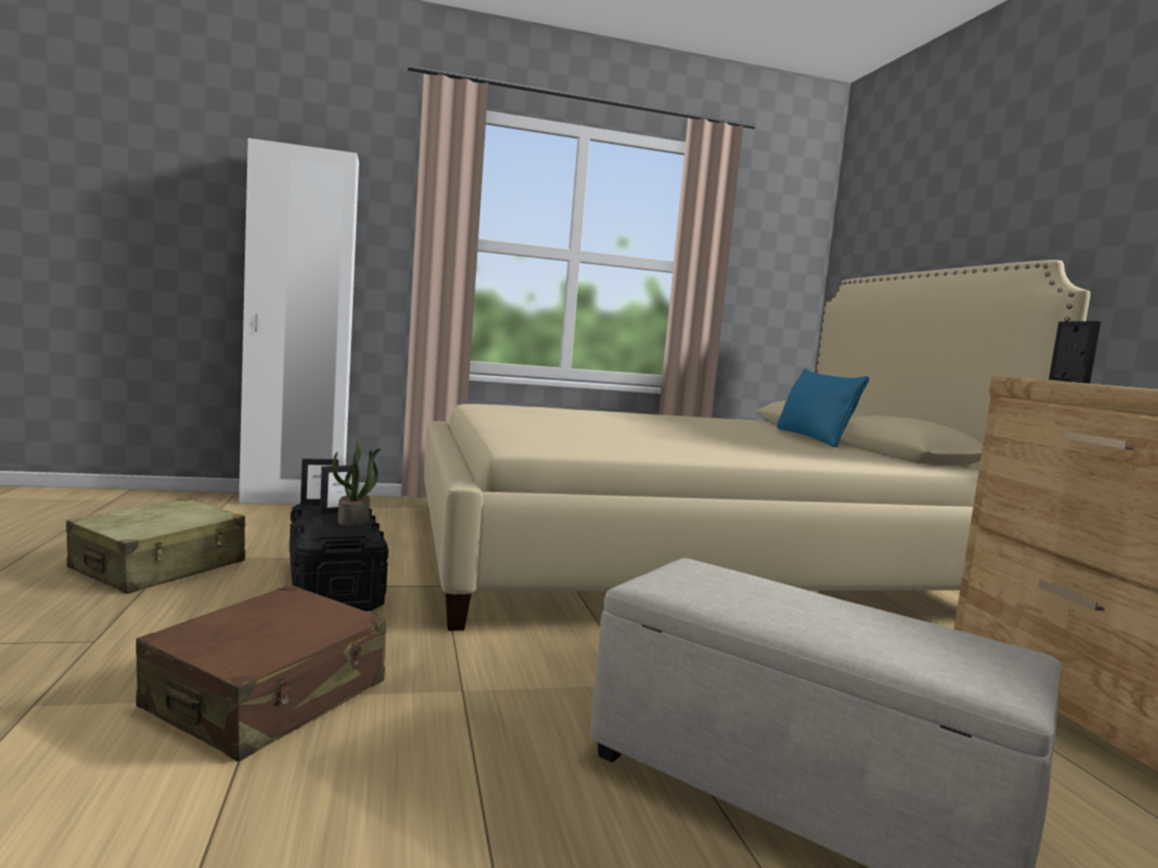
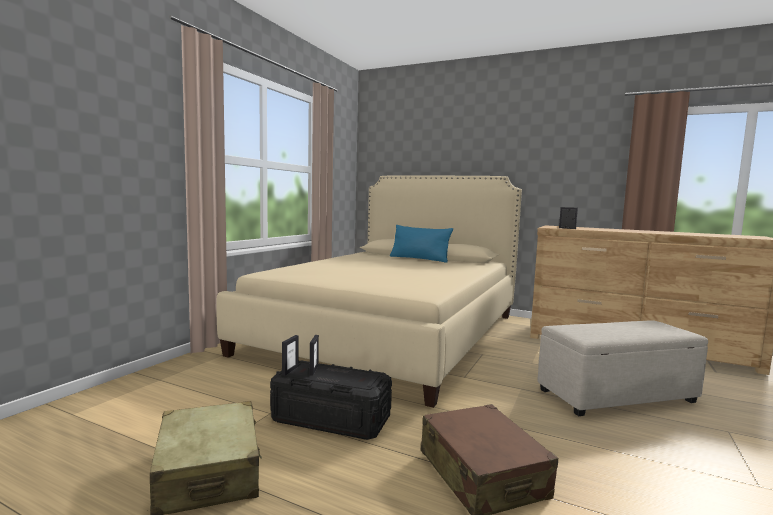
camera: 50 degrees left, 0 degrees up
(293, 500) = (117, 388): white wardrobe -> none
(354, 520) = (339, 370): potted plant -> none

